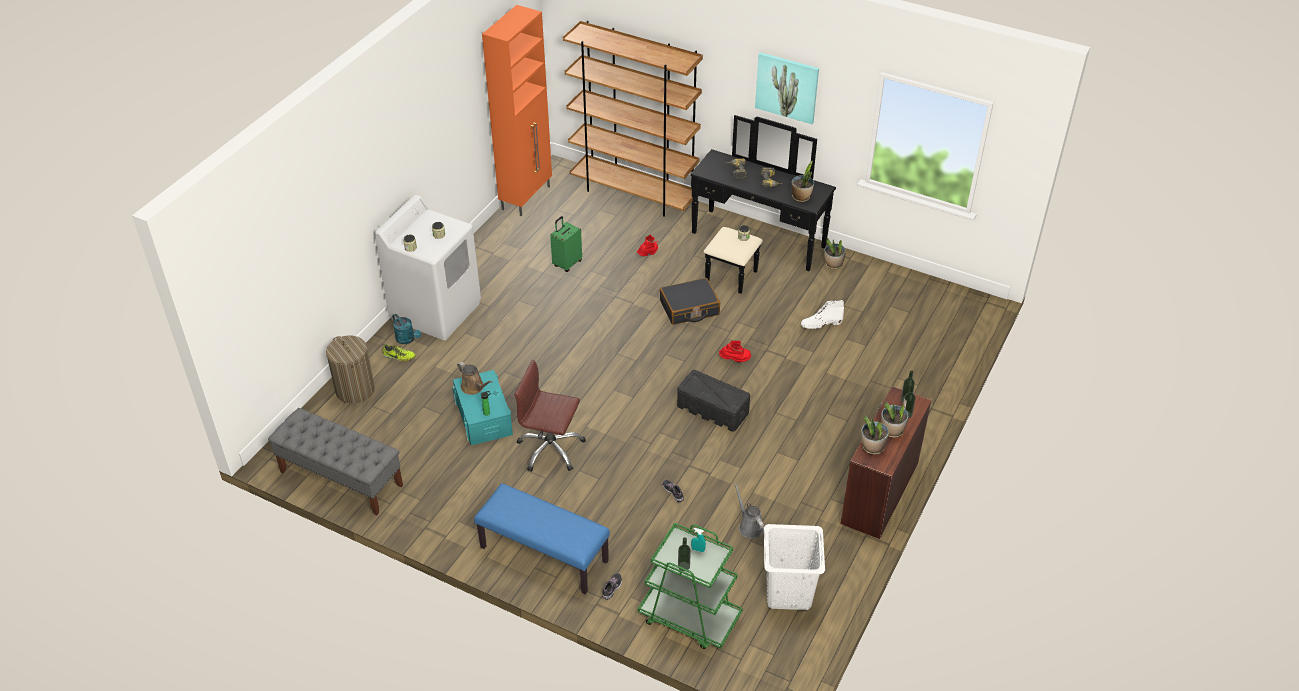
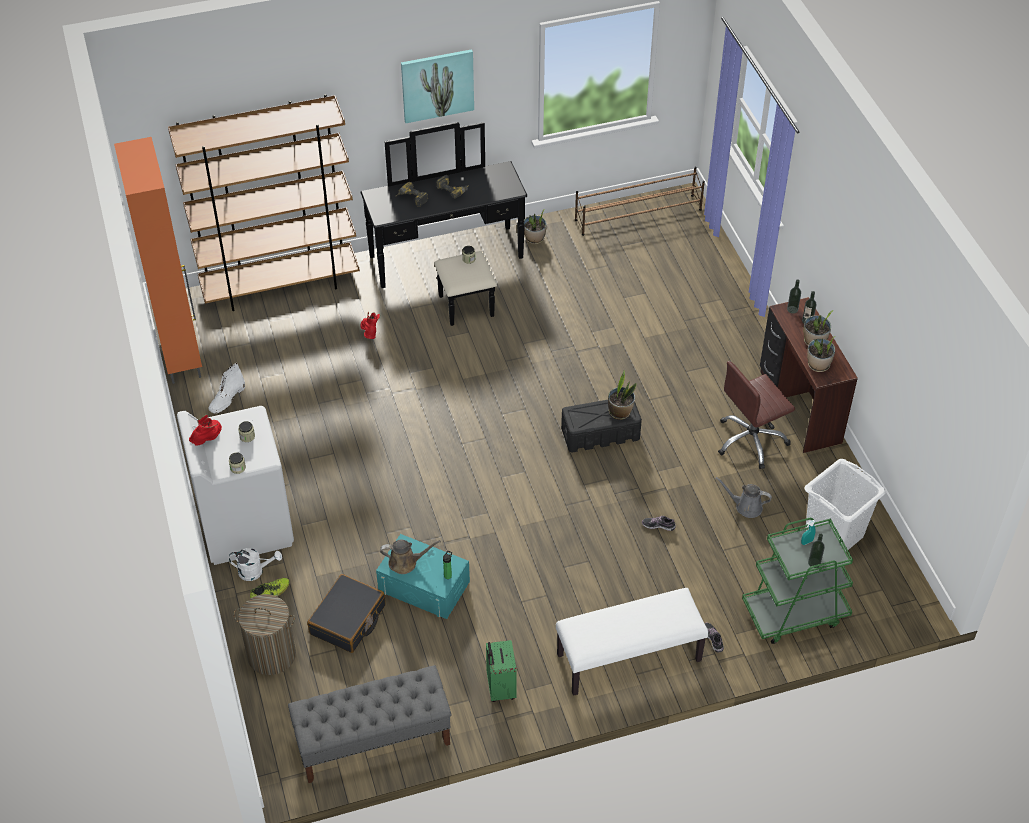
camera: 45 degrees left, 5 degrees up
(407, 339) = (255, 571): turquoise watering can -> white watering can
(543, 555) = (628, 658): blue bench -> white bench
(550, 449) = (517, 568): brown office chair -> brown office chair (751, 441)
(567, 263) = (307, 393): green suitcase -> green suitcase (500, 688)
(689, 308) = (469, 359): black suitcase -> black suitcase (348, 620)
(735, 360) = (563, 378): red boot -> red boot (208, 439)
(801, 197) = (496, 188): potted plant -> potted plant (620, 412)
(821, 324) = (589, 298): white boot -> white boot (227, 399)
(930, 294) = (639, 215): none -> brown shoe rack

